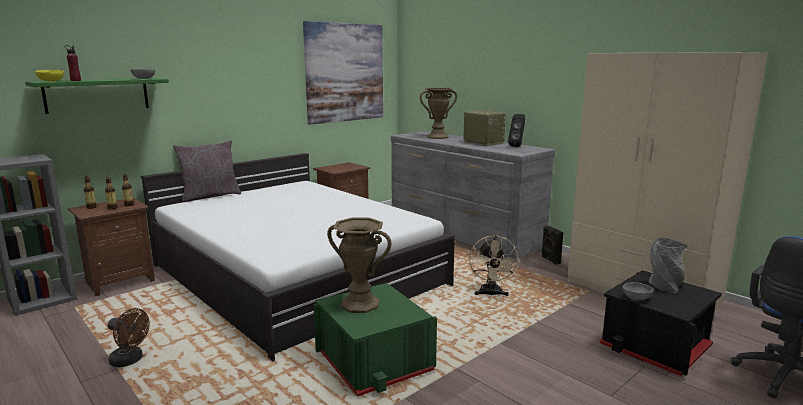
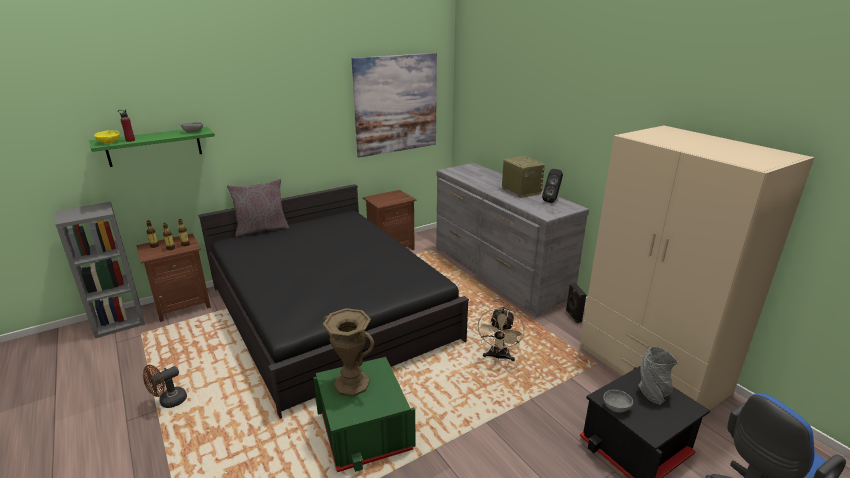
camera: 10 degrees right, 10 degrees up
(130, 360) = (169, 402): brown fan -> brown fan turned 105 degrees clockwise
(295, 274) = (329, 312): white bed -> black bed
(437, 137) = (480, 176): brown vase -> none

